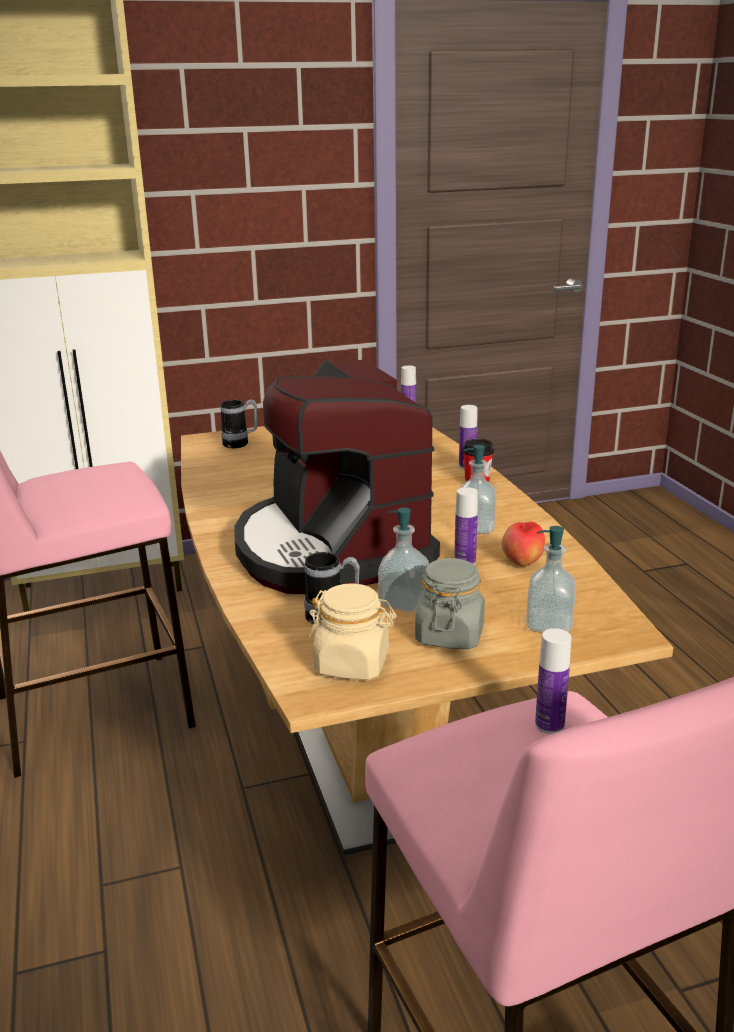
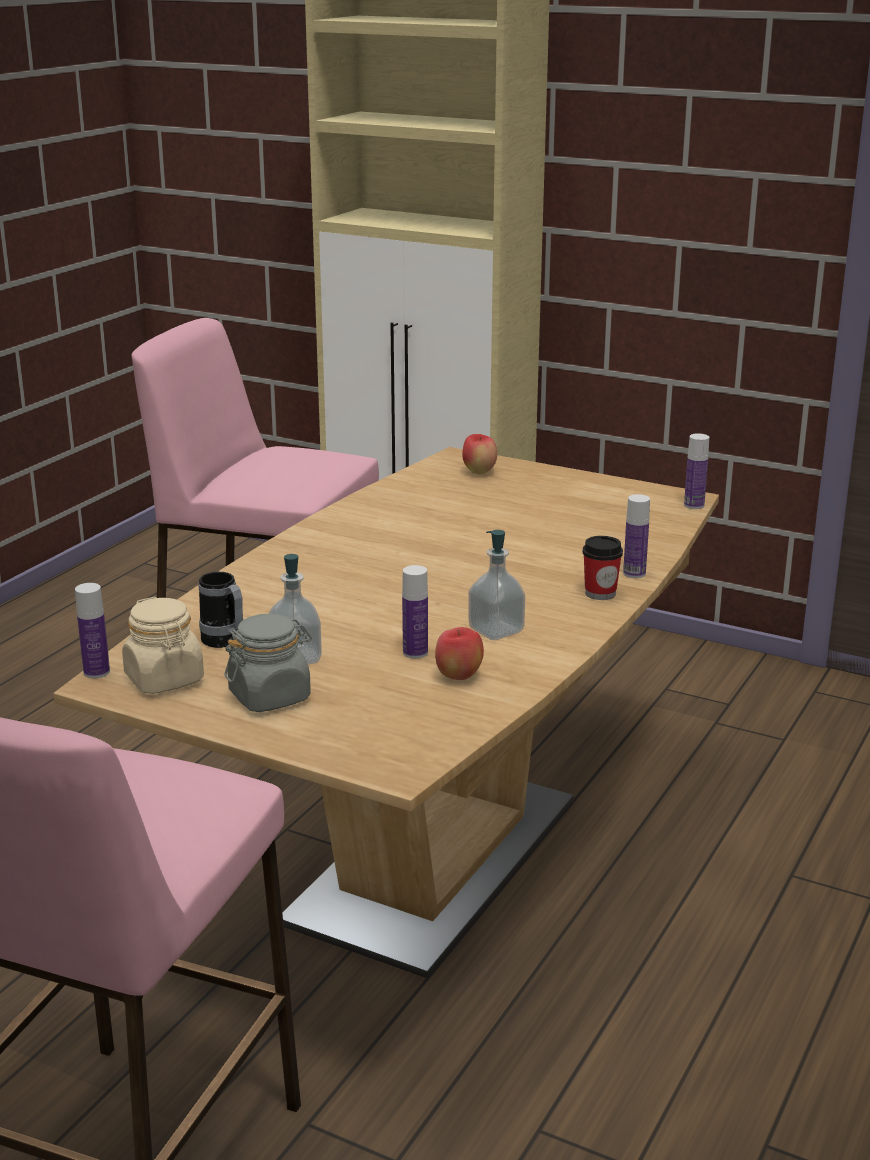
camera: 45 degrees right, 0 degrees up
(241, 443) = (479, 472): mug -> apple
(331, 549) = (340, 593): coffee machine -> none
(549, 624) = (357, 730): soap dispenser -> none
(549, 725) = (182, 787): bottle -> bottle (96, 672)

